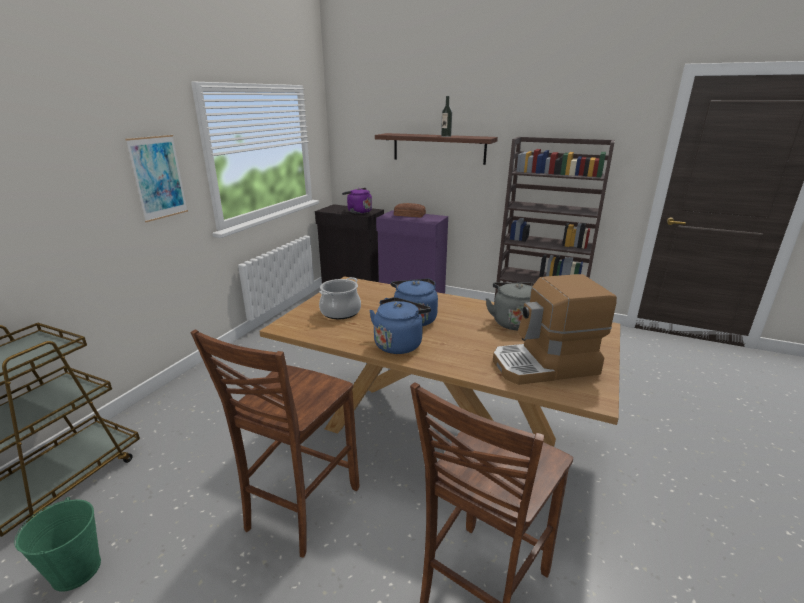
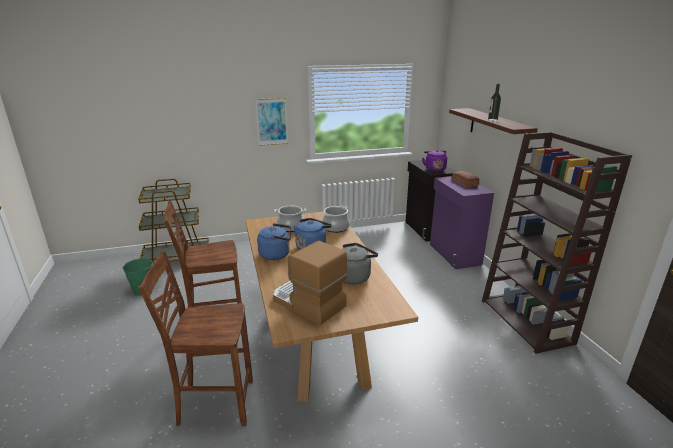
camera: 50 degrees right, 0 degrees up
(387, 292) = (335, 228): none -> cooking pot

